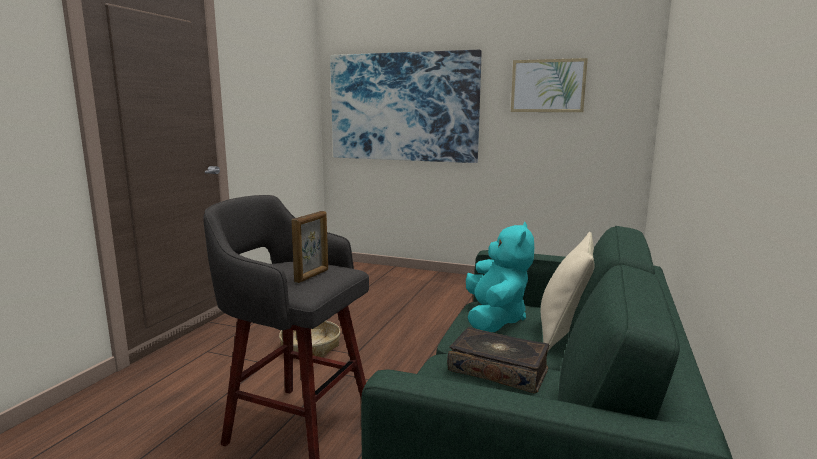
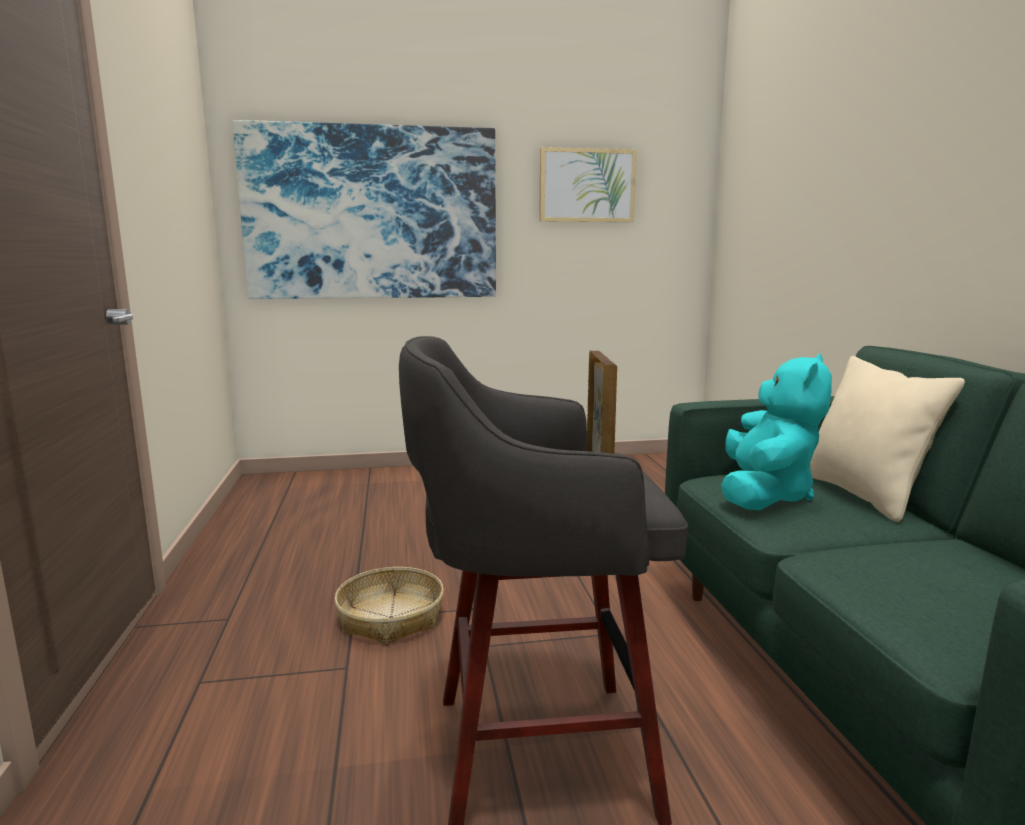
camera: 30 degrees left, 0 degrees up
(494, 319) = (764, 495): turquoise plush toy -> turquoise plush toy turned 45 degrees clockwise
(498, 370) = (901, 556): book -> none

